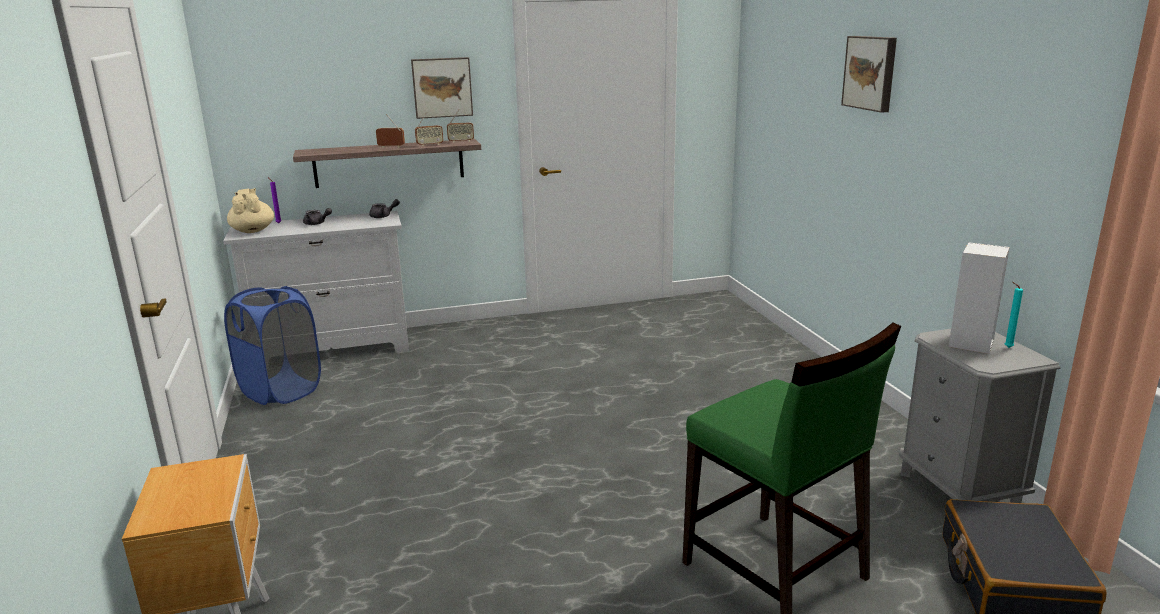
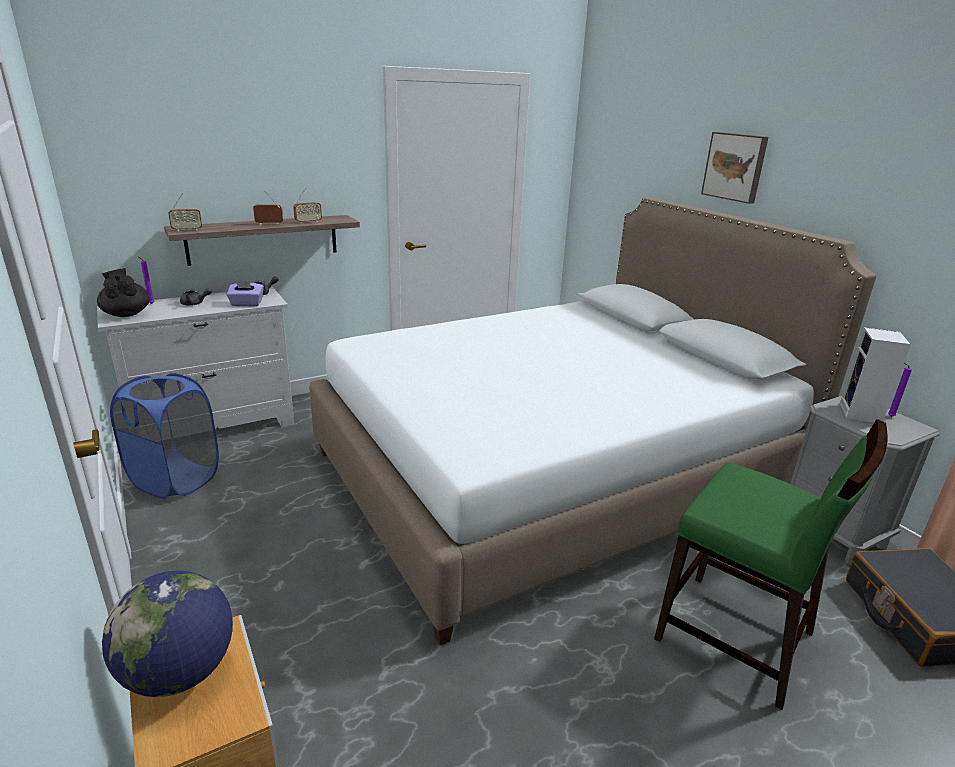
camera: 15 degrees left, 5 degrees up
(182, 483) = (180, 673): none -> globe
(253, 231) = (126, 314): beige teapot -> black teapot
(363, 224) = (246, 304): none -> purple tissue box
(442, 87) = (315, 163): picture -> none
(461, 141) = (337, 218): radio -> radio (187, 230)
(655, 411) = (552, 473): none -> white bed
(1006, 347) = (889, 416): turquoise candle -> purple candle

